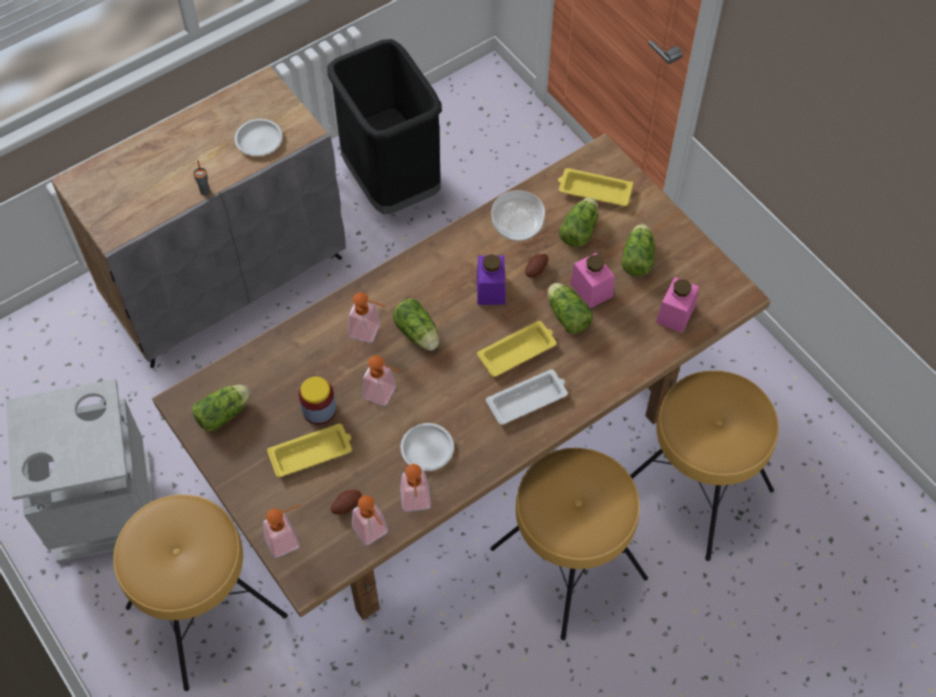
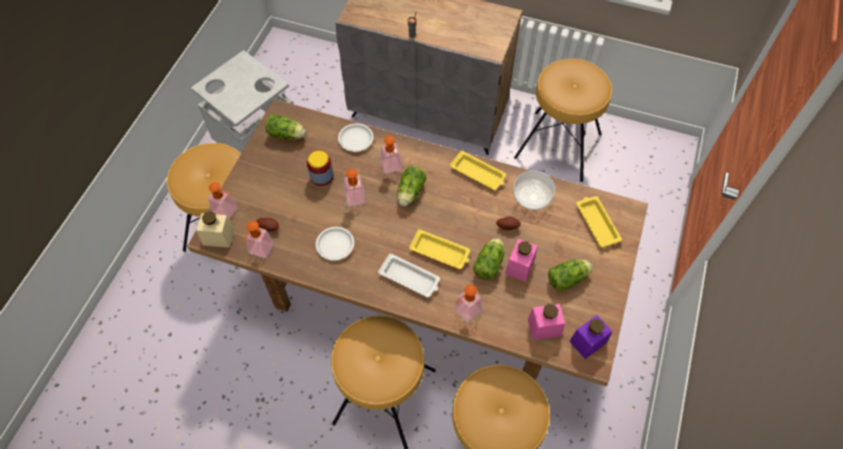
camera: 55 degrees right, 0 degrees up
(258, 140) = (467, 36): white plate -> white plate (356, 139)
(312, 452) = (291, 190): yellow tray -> yellow tray (478, 173)
(315, 568) = (218, 237): none -> beige jar
(392, 183) = (558, 146): black trash can -> brown stool
(416, 504) = (294, 262): soap dispenser -> soap dispenser (464, 313)
(491, 289) = (472, 211): purple jar -> purple jar (588, 342)
(580, 229) = (560, 232): lettuce -> none

